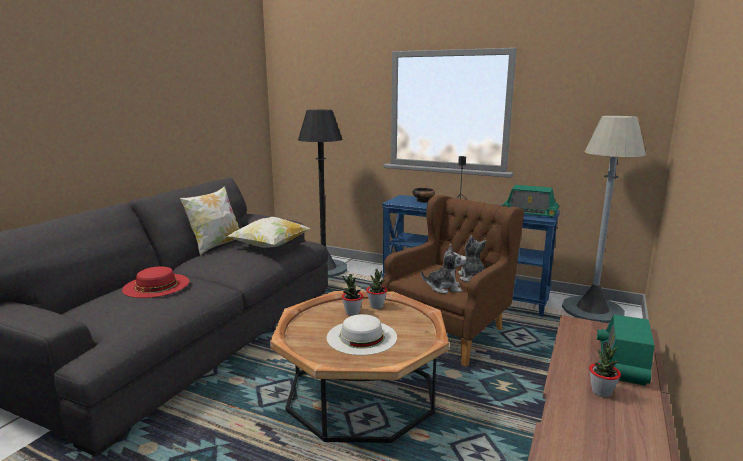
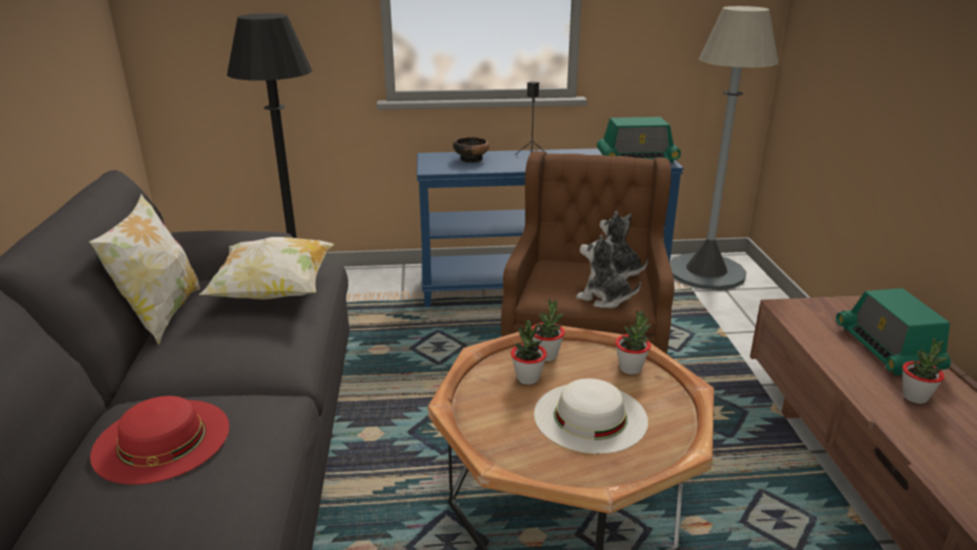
camera: 30 degrees left, 10 degrees up
(416, 323) = (630, 368): none -> potted plant
(444, 288) = (604, 298): plush toy -> plush toy turned 120 degrees counterclockwise

